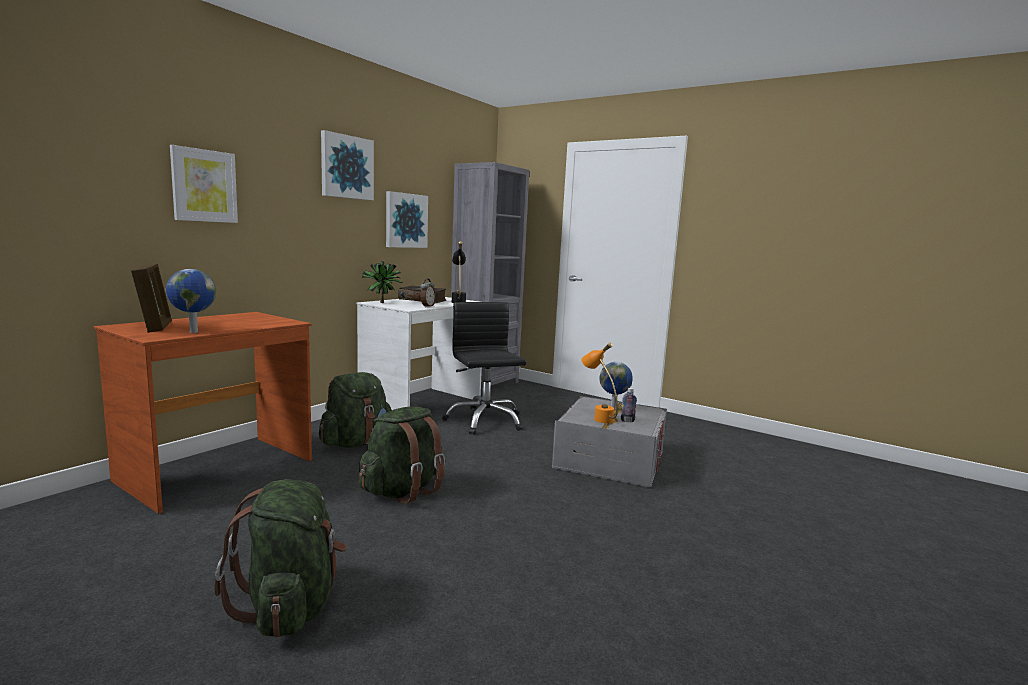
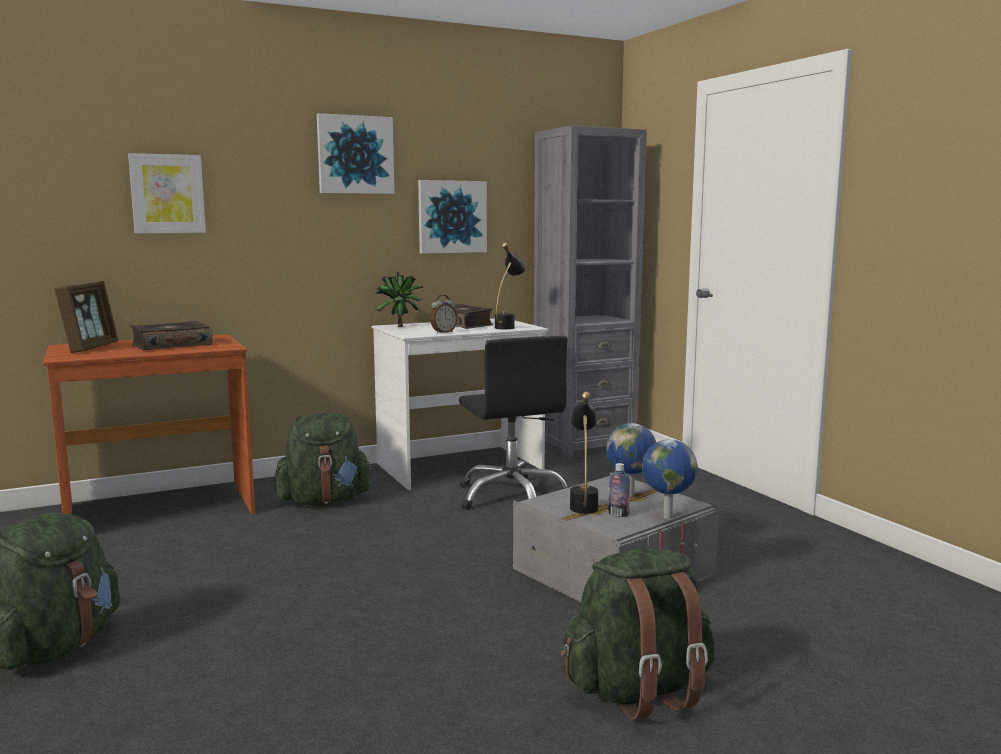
camera: 30 degrees right, 0 degrees up
(192, 332) = (108, 354): globe -> globe (666, 516)
(233, 322) = (171, 345): none -> book
(403, 490) = (300, 562): green backpack -> green backpack (638, 691)
(484, 421) = (512, 496): black office chair -> black office chair turned 150 degrees clockwise
(598, 417) = (583, 504): orange table lamp -> black table lamp

